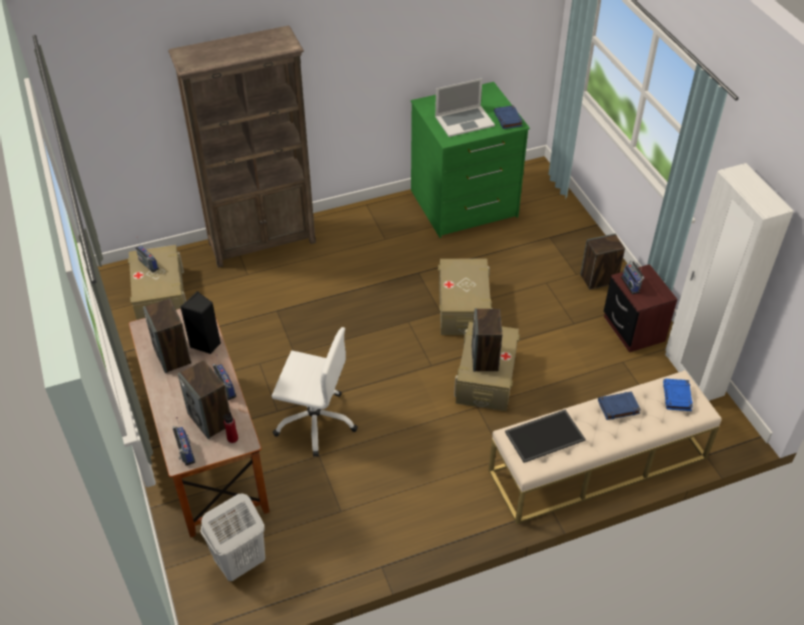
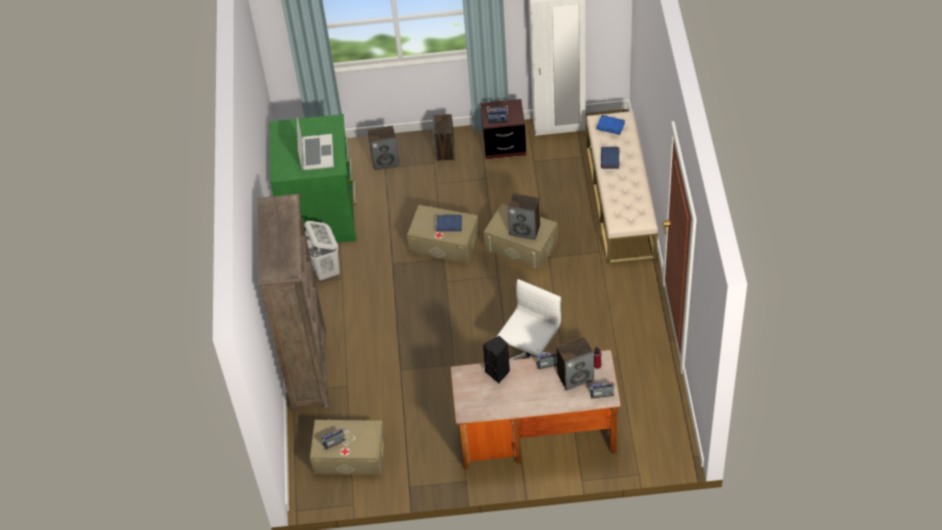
camera: 70 degrees left, 5 degrees up
(173, 356) = (504, 395): speaker -> speaker (385, 161)
(240, 563) = (646, 424): white laundry basket -> white laundry basket (326, 270)
(508, 119) = (327, 124): blue book -> blue book (449, 224)
(545, 435) = (622, 204): tray -> none

